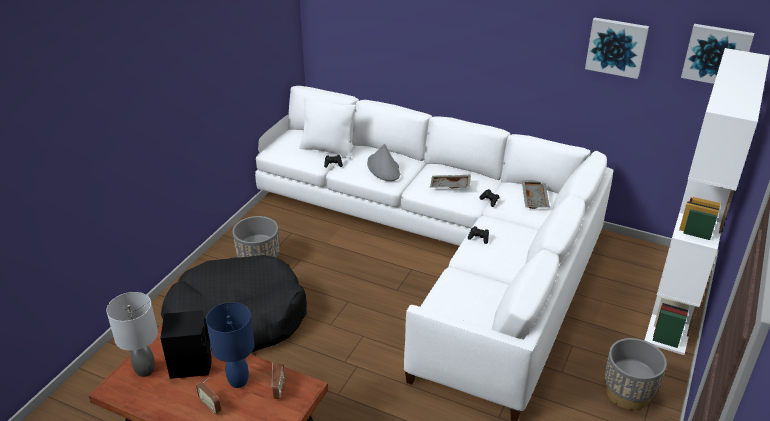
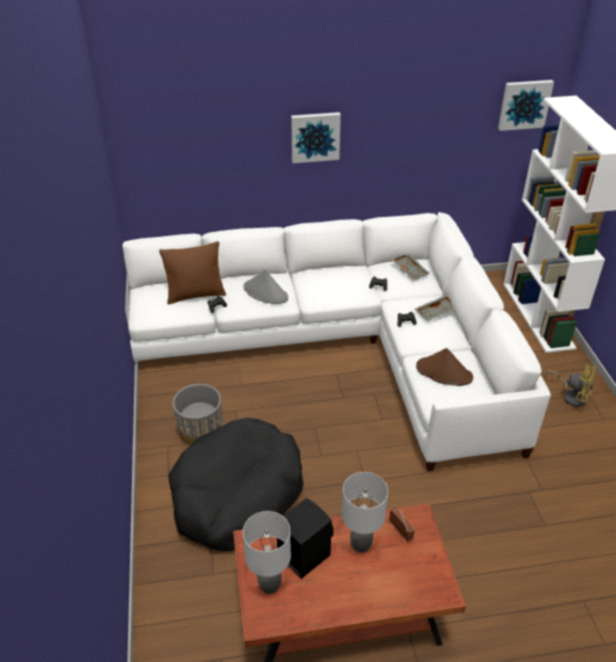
camera: 35 degrees left, 5 degrees up
(210, 406) = (363, 580): radio -> none
(237, 381) = (360, 545): blue table lamp -> grey table lamp
(327, 150) = (196, 295): white pillow -> brown pillow
(450, 186) = (337, 286): grey tray -> grey tray (436, 313)
(465, 292) = (443, 372): none -> brown hat
(616, 47) = (443, 118): picture -> picture (315, 136)
(628, 393) = (571, 396): grey planter -> yellow fan

